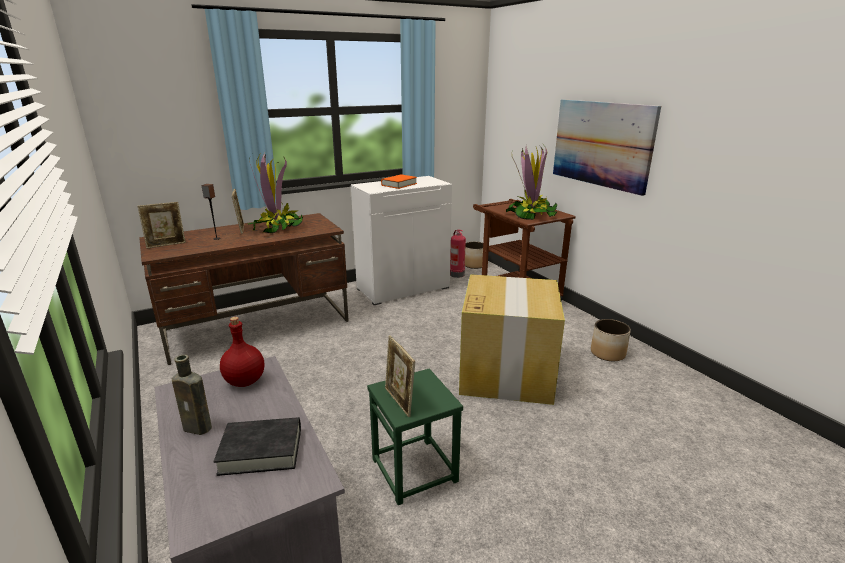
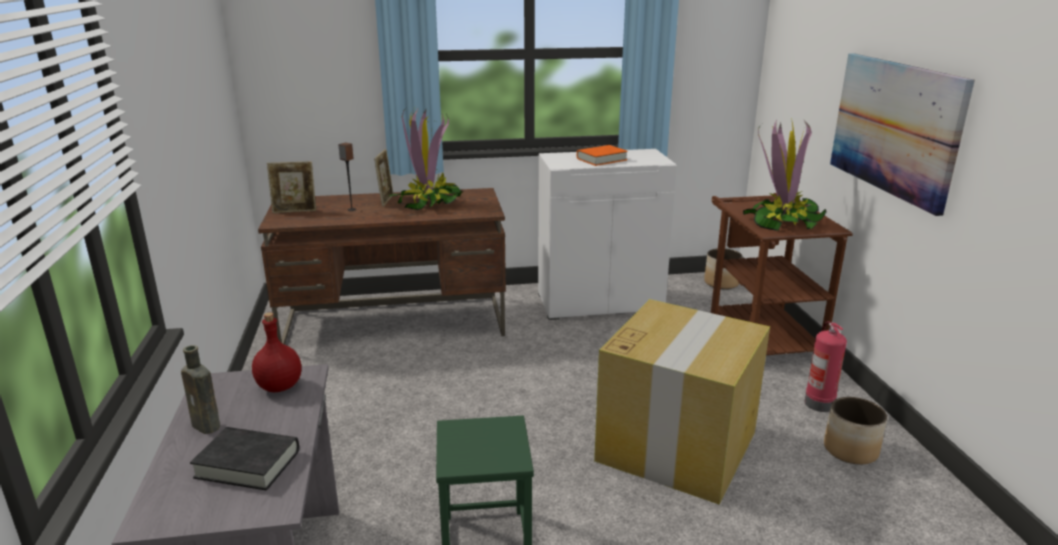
camera: 20 degrees right, 0 degrees up
(399, 401) = (460, 448): picture frame -> none
(456, 274) = (686, 293): fire extinguisher -> fire extinguisher (818, 403)

